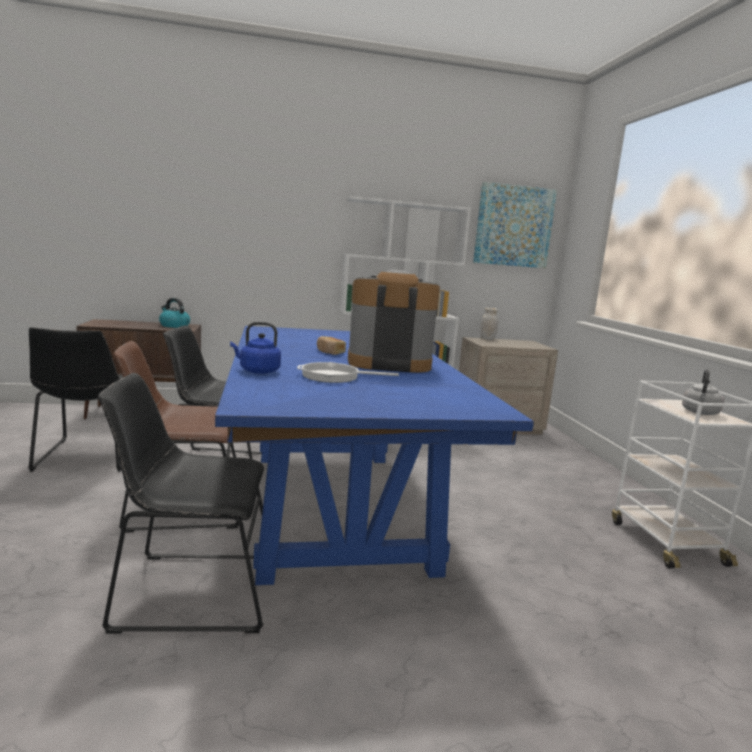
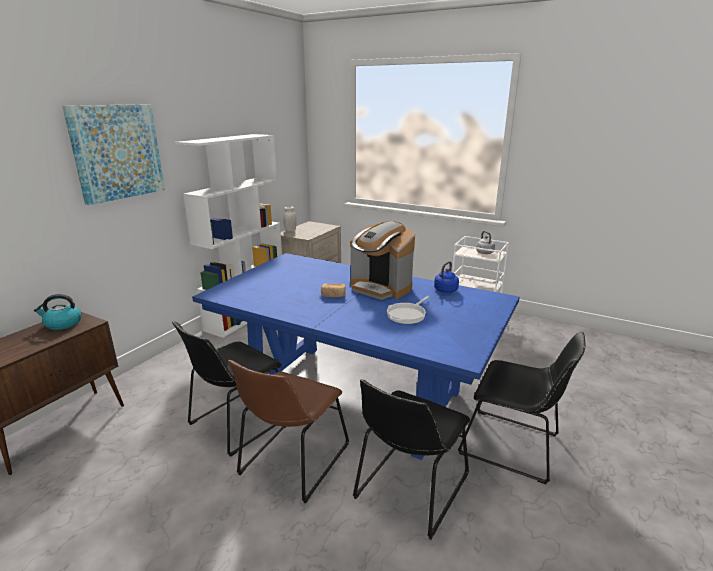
camera: 50 degrees left, 10 degrees up
(88, 457) = (127, 493): black chair -> black chair (514, 446)
(257, 371) = (376, 334): blue kettle -> blue kettle (445, 290)
(388, 363) = (380, 288): coffee machine -> coffee machine turned 90 degrees counterclockwise
(513, 226) = (283, 139): picture -> picture (117, 152)

